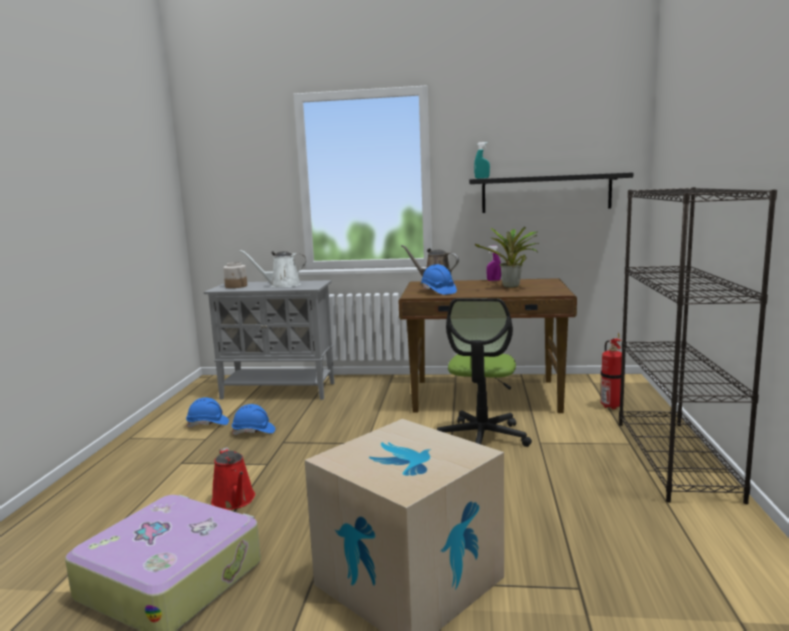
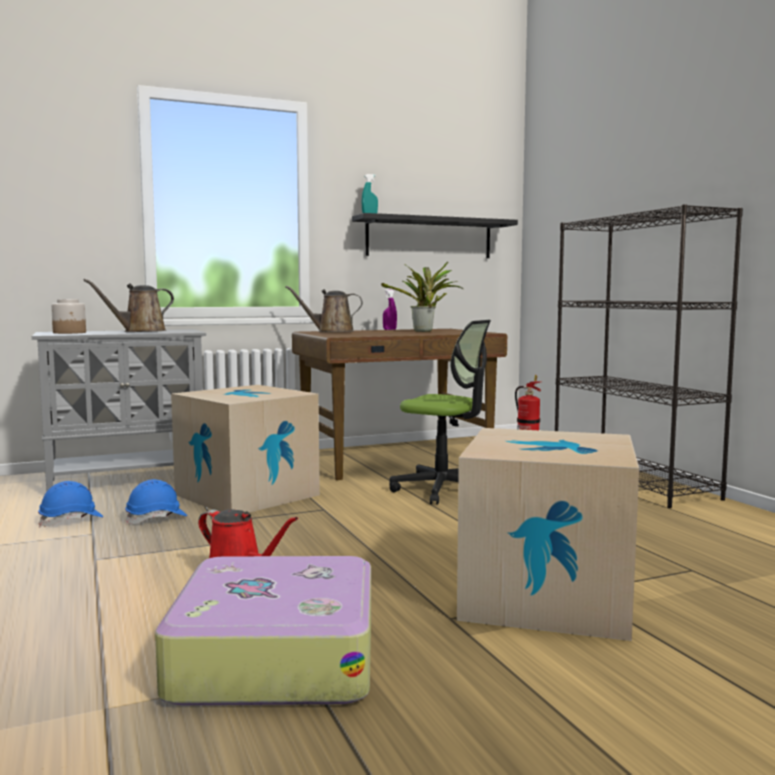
camera: 30 degrees left, 5 degrees down
(282, 285) = (140, 331): white watering can -> brown watering can
(333, 418) = (247, 495): none -> cardboard box
(438, 291) = (356, 334): blue hard hat -> none
(482, 437) = (444, 489): office chair -> office chair turned 45 degrees counterclockwise

